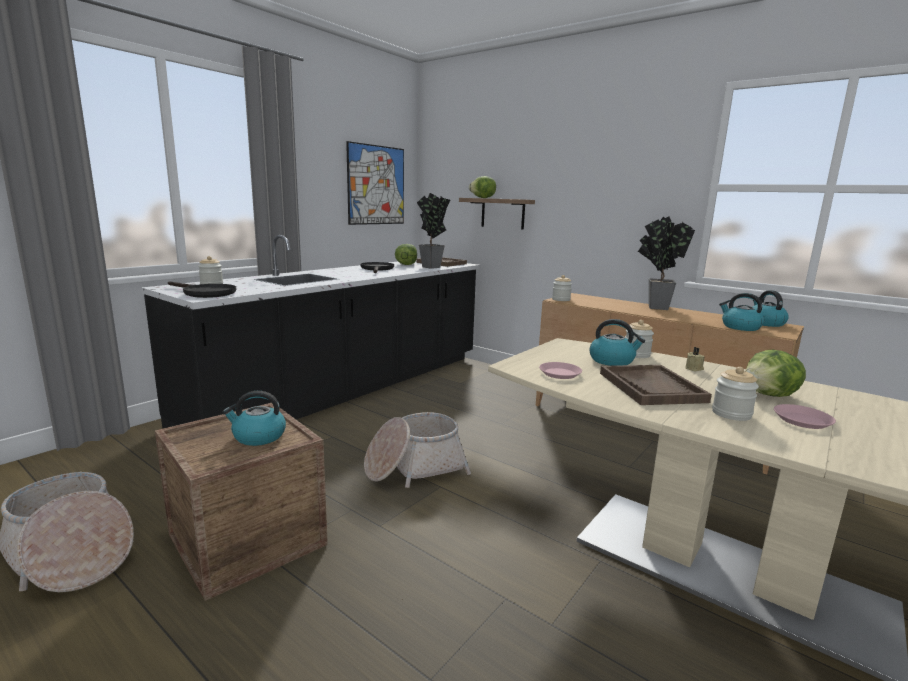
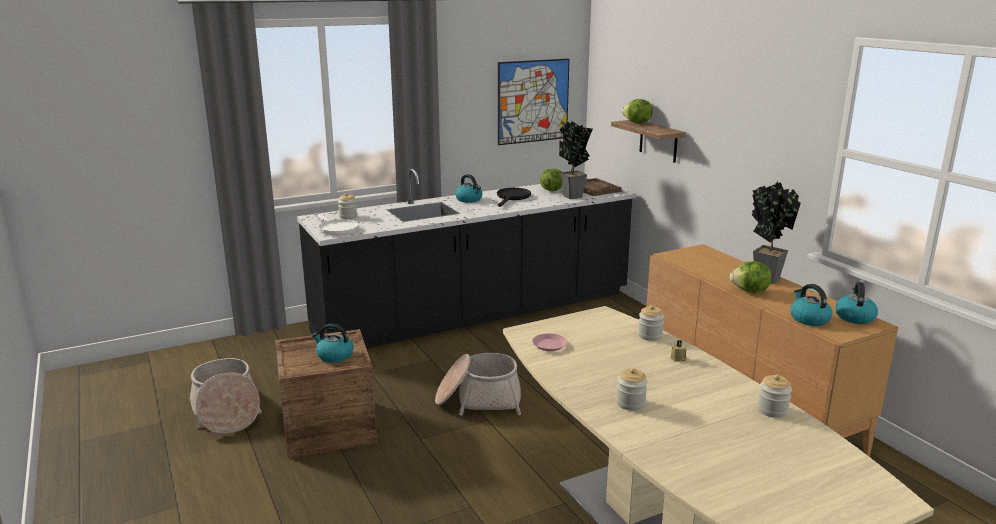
camera: 25 degrees right, 5 degrees up
(205, 293) = (335, 228): black frying pan -> white frying pan
(561, 299) = (672, 255): jar -> jar (772, 410)
(612, 361) = (615, 339): kettle -> kettle (469, 199)
(651, 387) = (606, 370): brown tray -> none
(770, 395) = (698, 395): lettuce -> lettuce (750, 291)
(802, 420) = (680, 419): pink plate -> none

